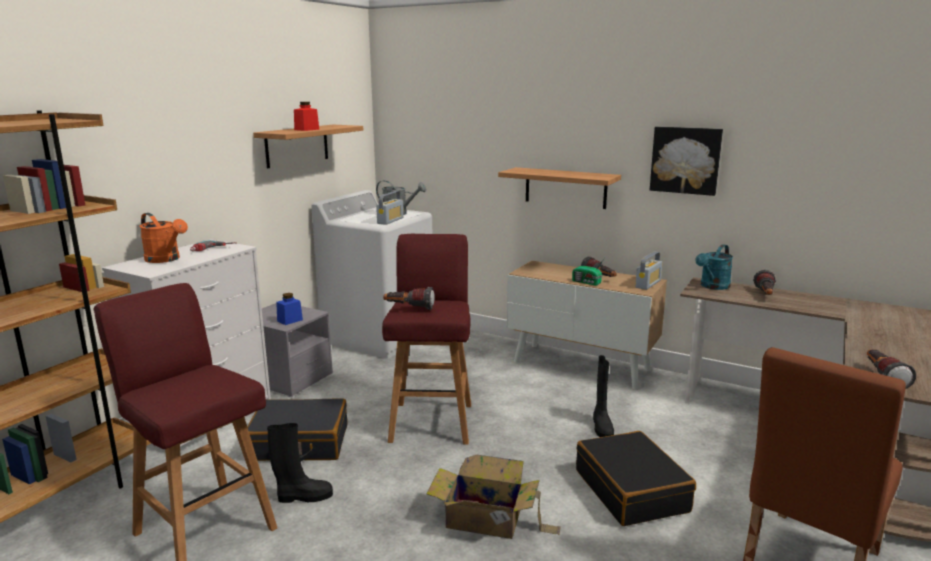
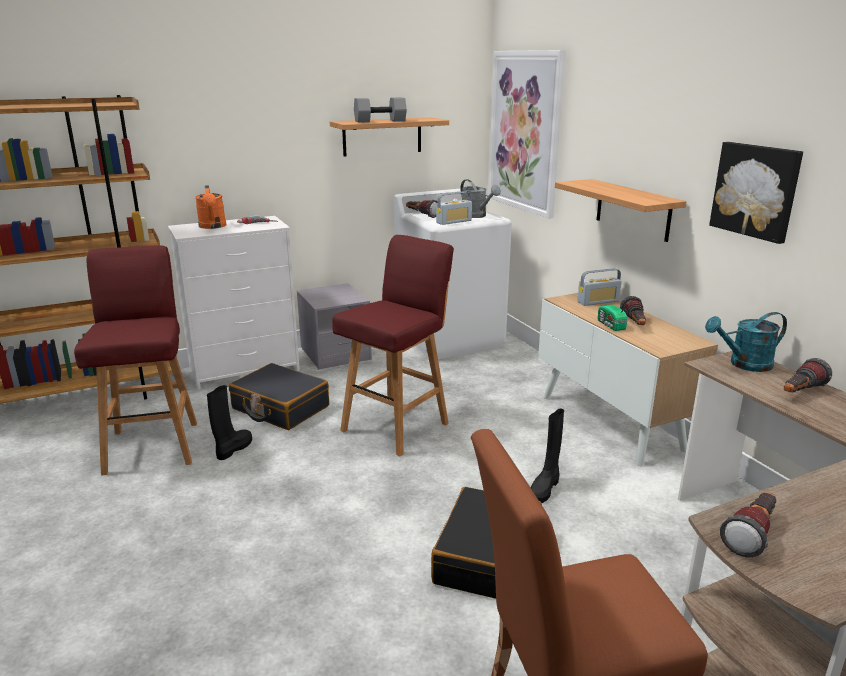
camera: 35 degrees right, 5 degrees up
(290, 320) = (330, 301): blue jar -> none
(303, 497) = (233, 449): black boot -> black boot turned 90 degrees counterclockwise
(306, 129) = (380, 121): red jar -> grey dumbbell
(409, 308) = (366, 308): flashlight -> flashlight (421, 215)
(426, 133) = (525, 132): none -> picture
(487, 520) = (331, 524): cardboard box -> none
(648, 284) = (682, 343): radio -> radio (598, 301)

